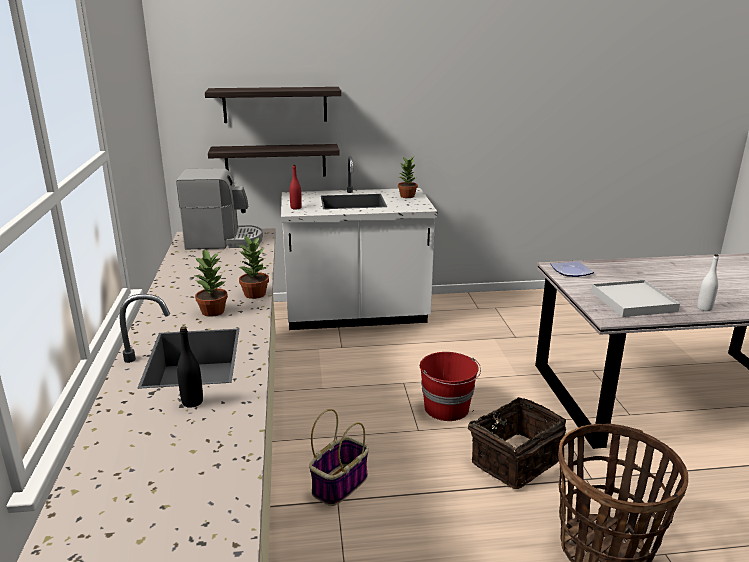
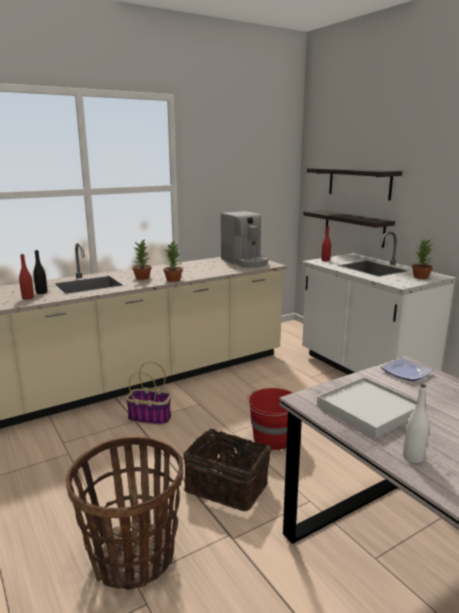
camera: 65 degrees right, 5 degrees down
(214, 417) = (28, 298): none -> red bottle

